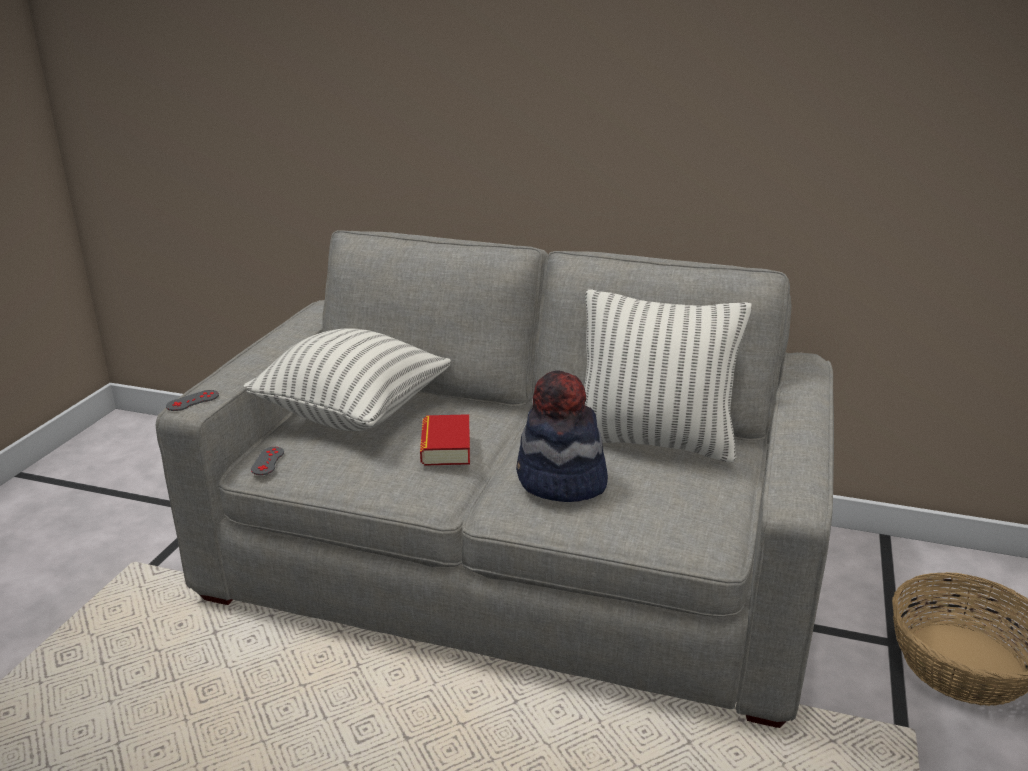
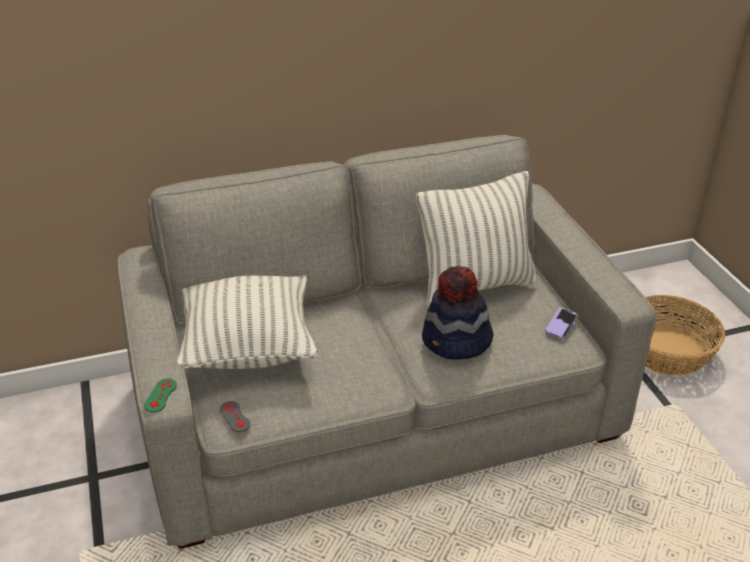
camera: 35 degrees left, 10 degrees up
(192, 401) = (160, 395): grey game controller -> green game controller
(445, 447) = (353, 347): book -> none
(716, 514) = (561, 324): none -> phone

